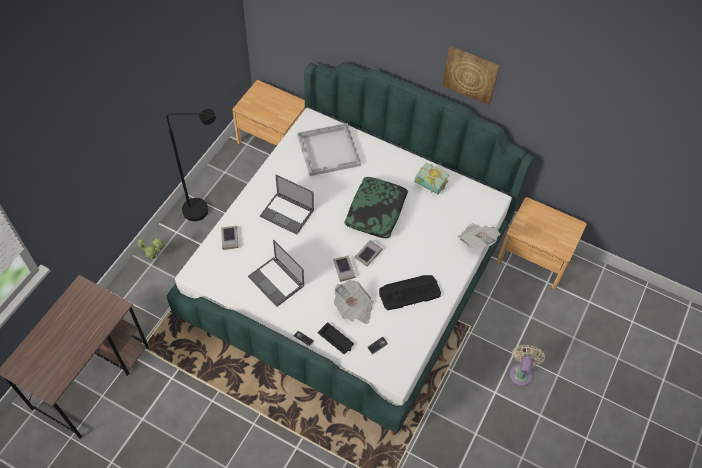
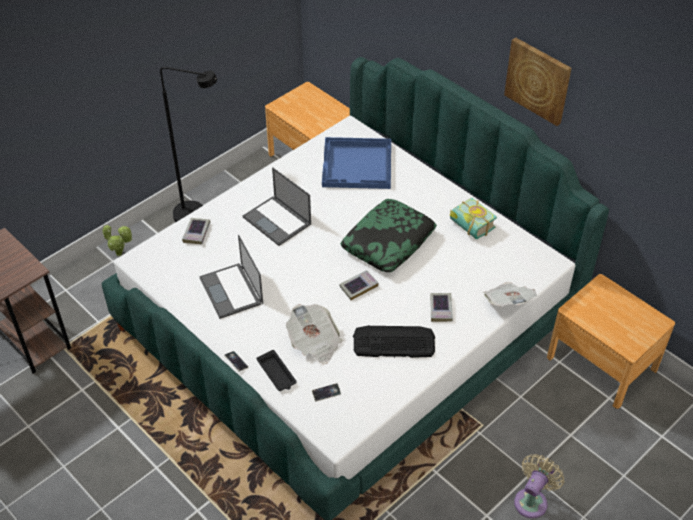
camera: 20 degrees right, 10 degrees down
(329, 151) = (357, 165): white tray -> blue tray
(344, 269) = (321, 297): book -> book (441, 309)

